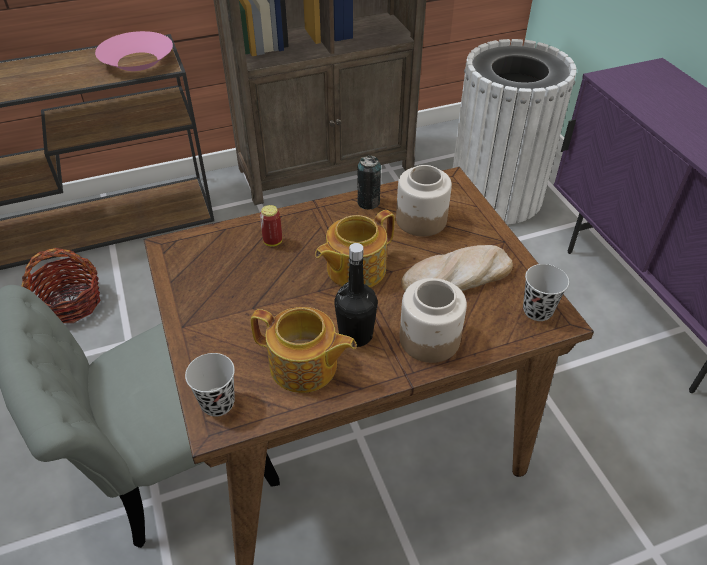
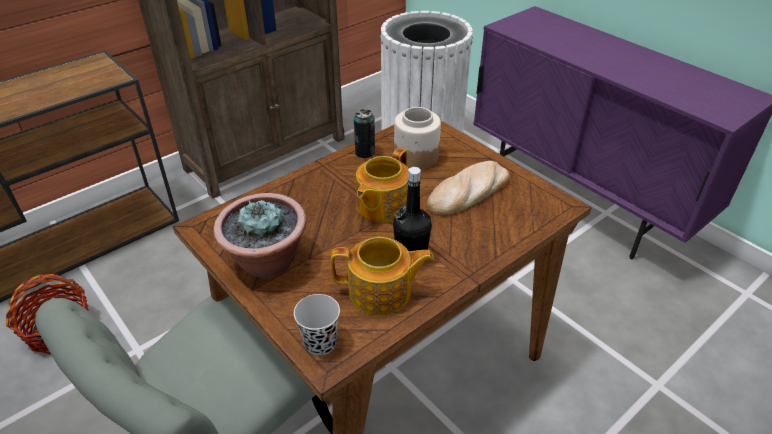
camera: 20 degrees left, 5 degrees down
(137, 61) = (83, 78): pink bowl -> none
(210, 301) = (267, 262): none -> potted plant
(273, 242) = (298, 201): can -> none
(429, 339) = (472, 244): jar -> none
(537, 310) = (543, 202): black cup -> none

